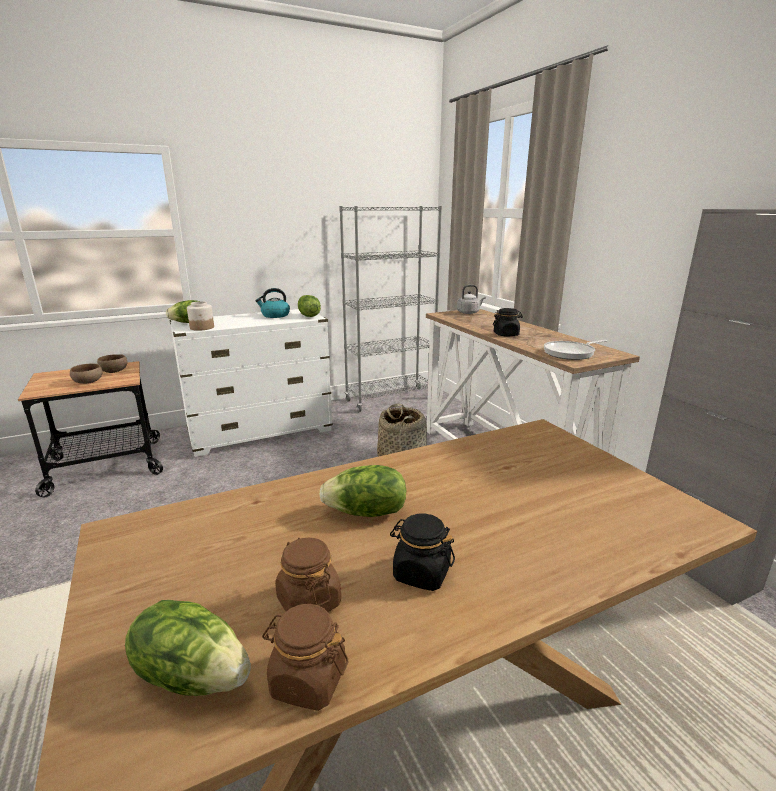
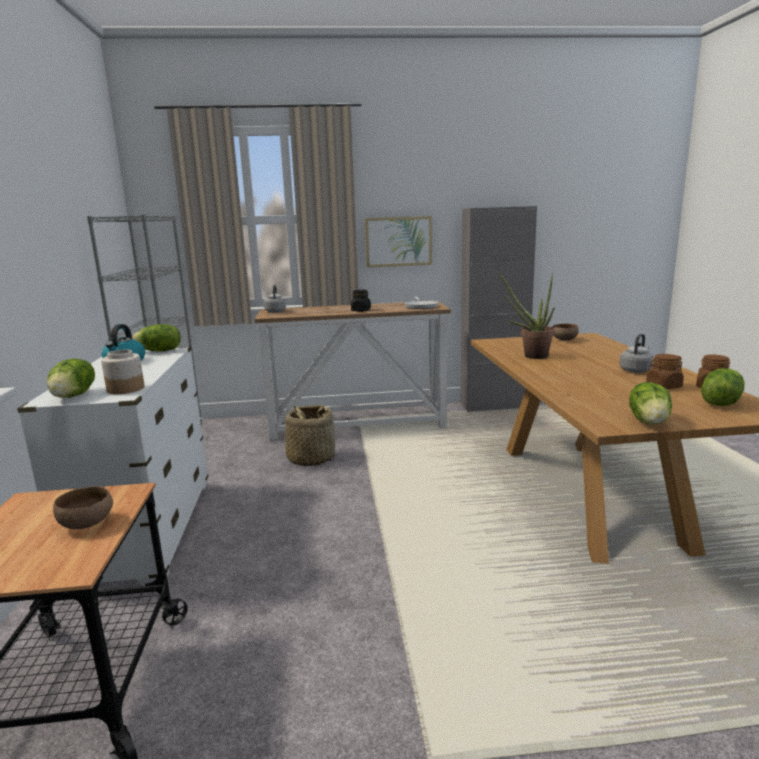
camera: 70 degrees left, 5 degrees down
(114, 371) = (50, 508): brown bowl -> brown bowl (564, 340)
(367, 513) = (583, 375): lettuce -> lettuce (650, 422)
(421, 573) = (636, 370): black jar -> grey kettle
(469, 466) = (530, 356): none -> potted plant
(633, 255) = (398, 241): none -> picture

